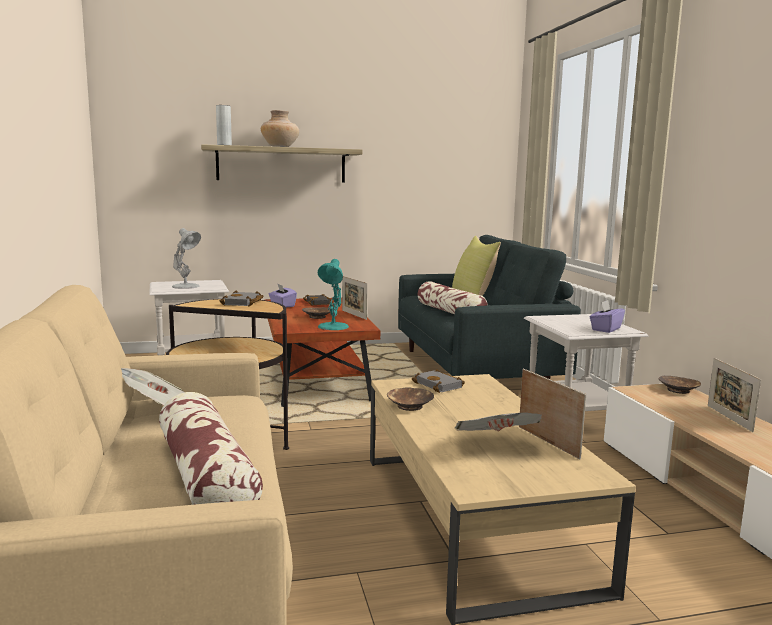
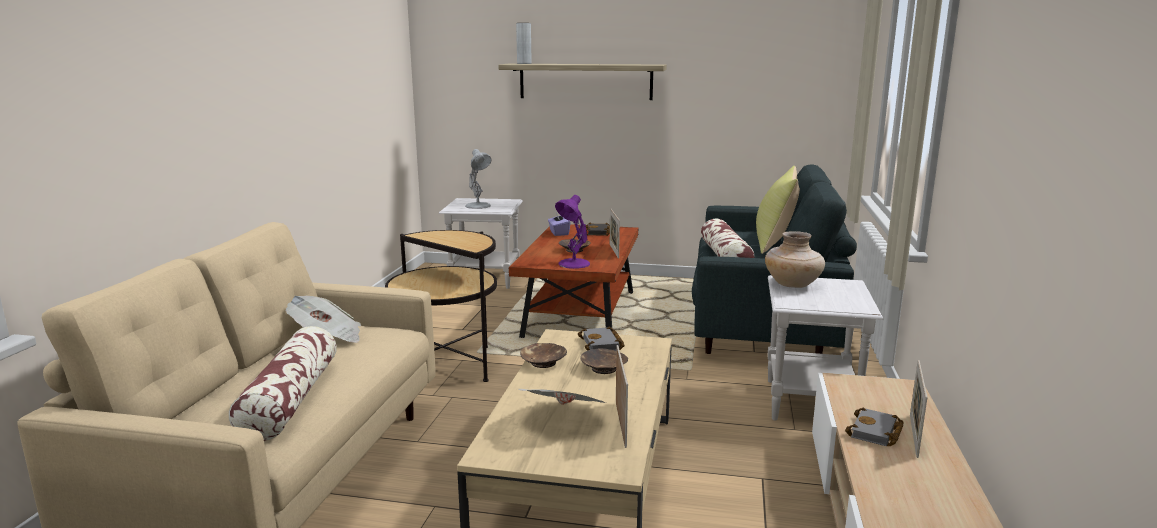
camera: 25 degrees right, 5 degrees up
(243, 303) = (463, 237): grey book -> grey book (876, 433)
(280, 147) = (579, 64): beige vase -> beige vase (793, 285)
(333, 327) = (573, 264): turquoise table lamp -> purple table lamp
(605, 329) = (835, 304): purple tissue box -> none
(678, 390) = (901, 390): brown bowl -> brown bowl (603, 369)

